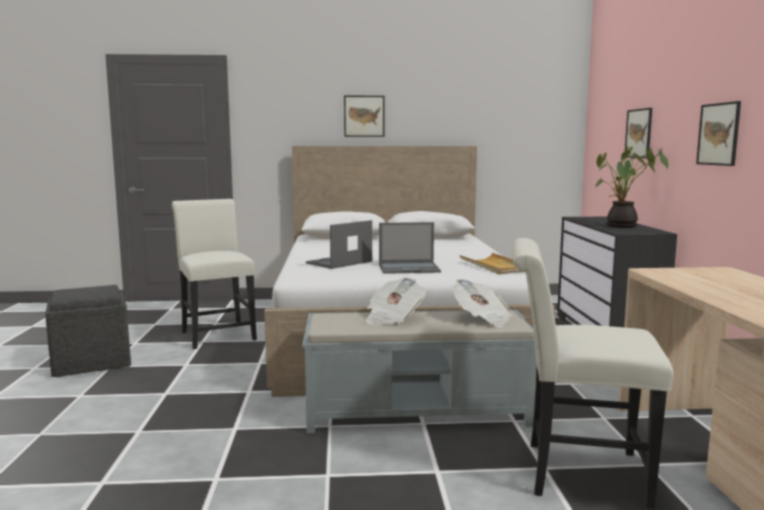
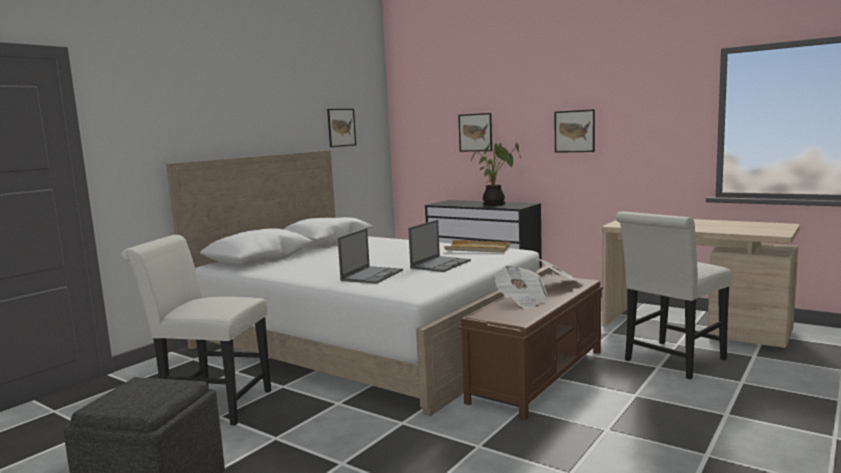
camera: 50 degrees left, 0 degrees up
(339, 262) = (372, 275): laptop -> laptop turned 150 degrees counterclockwise
(364, 116) = (231, 124): picture -> picture (341, 127)
(418, 413) = (538, 375): grey bench -> brown bench

